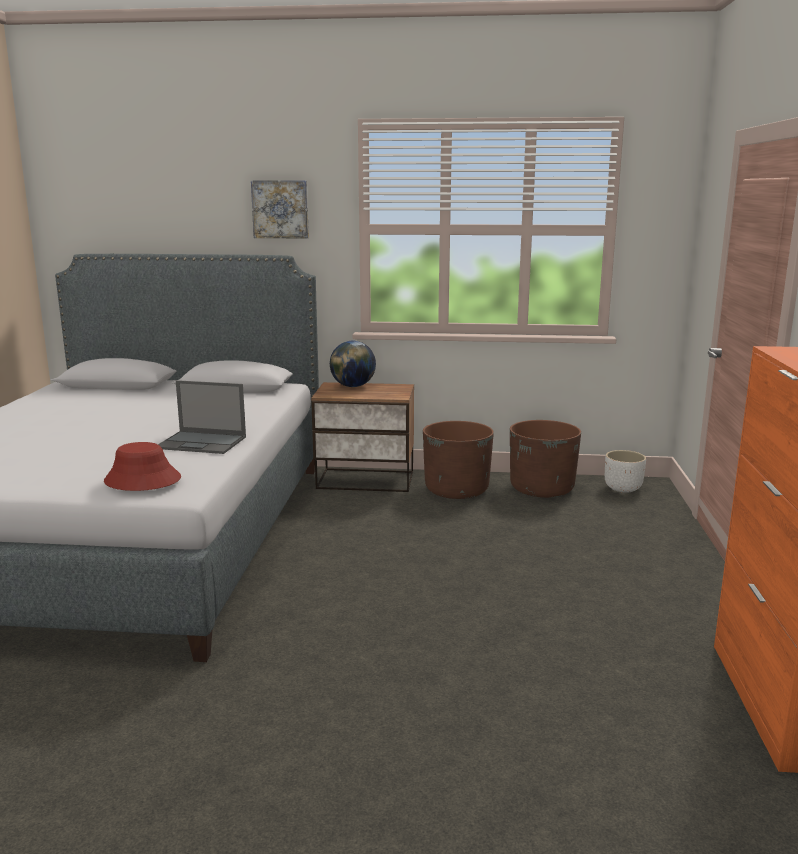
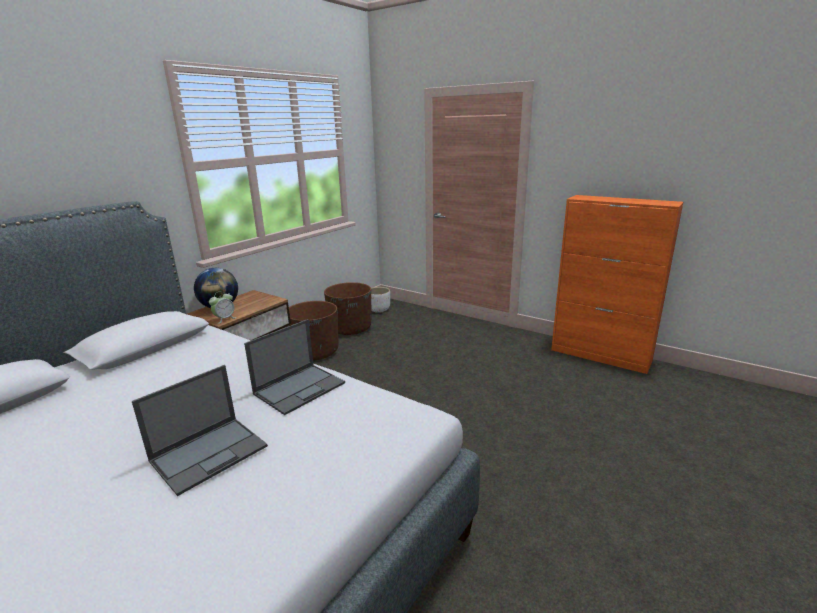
camera: 60 degrees left, 5 degrees up
(90, 442) = (210, 453): none -> laptop
(142, 480) = (375, 434): red hat -> none
(280, 209) = (101, 154): picture -> none
(329, 394) = (224, 319): none -> alarm clock

